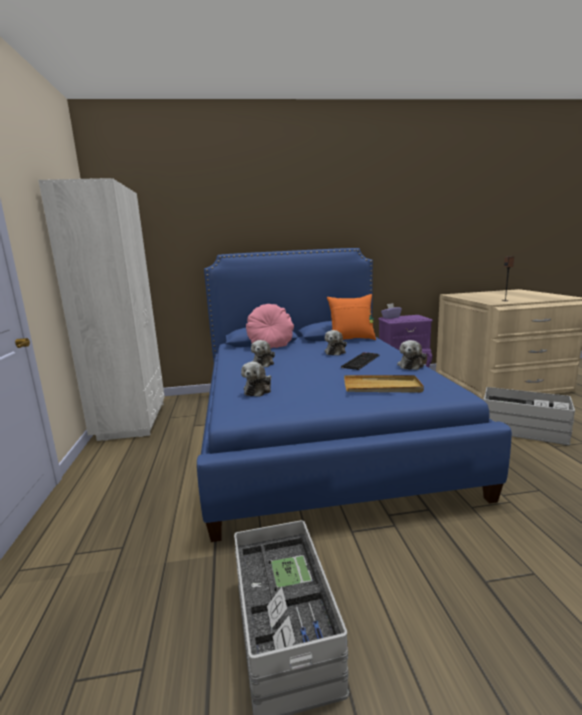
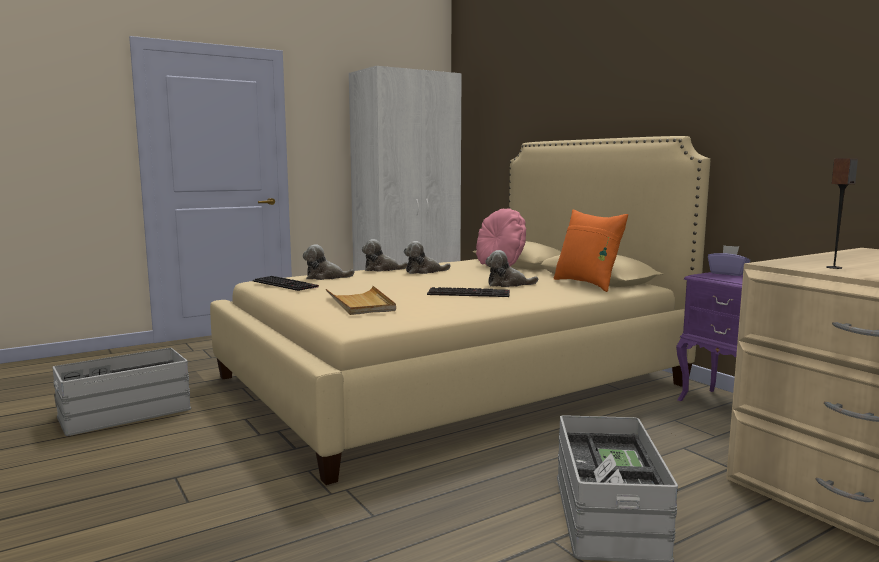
camera: 65 degrees right, 5 degrees down
(276, 404) = (286, 284): none -> keyboard
(316, 431) = (451, 380): blue bed -> beige bed
(410, 365) = (472, 309): plush toy -> plush toy (382, 269)

